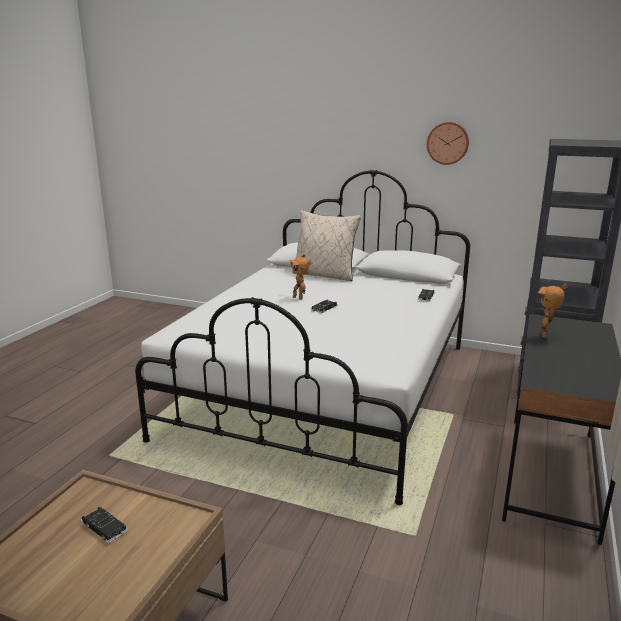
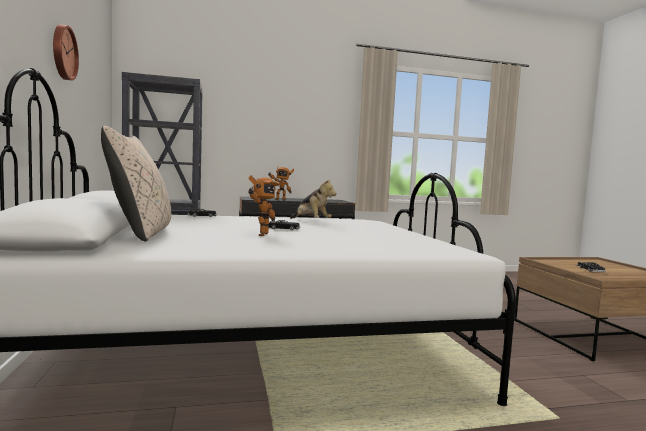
camera: 125 degrees left, 15 degrees down
(372, 330) = (311, 221): none -> plush toy

